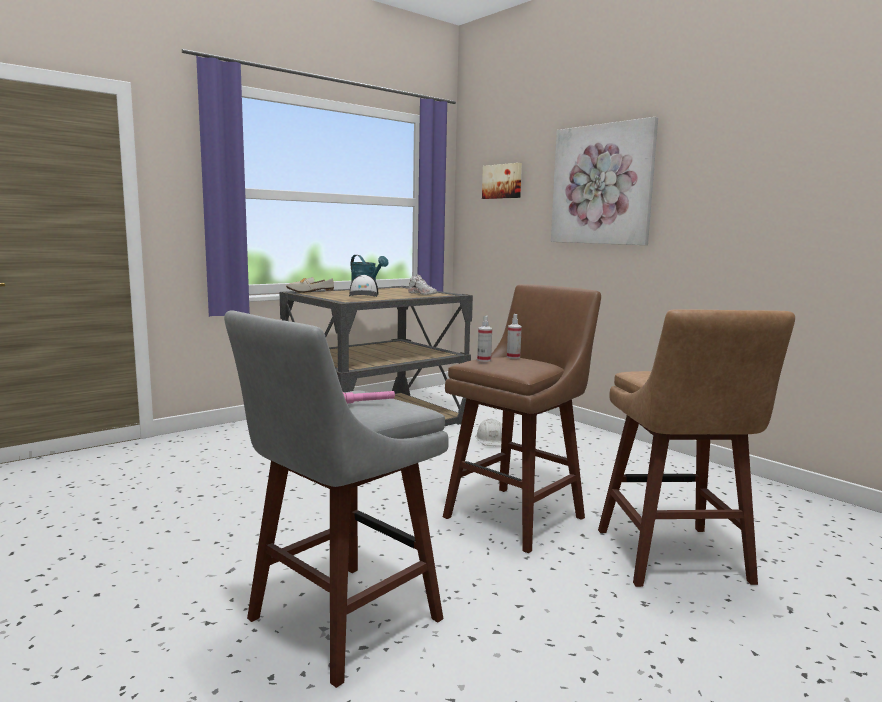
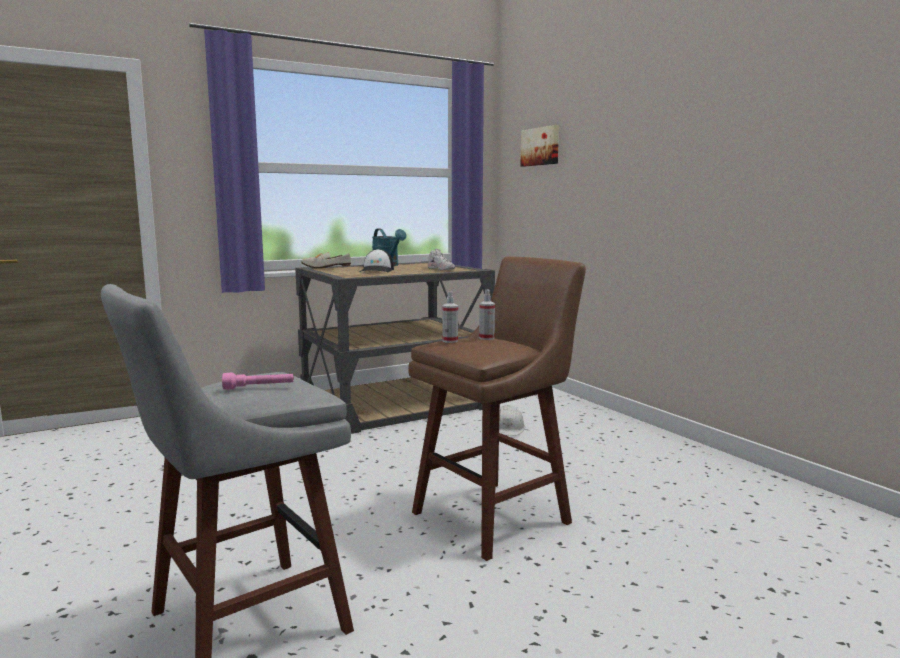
camera: 10 degrees right, 0 degrees up
(602, 185) = (638, 145): picture -> none
(674, 558) = (657, 580): brown stool -> none

